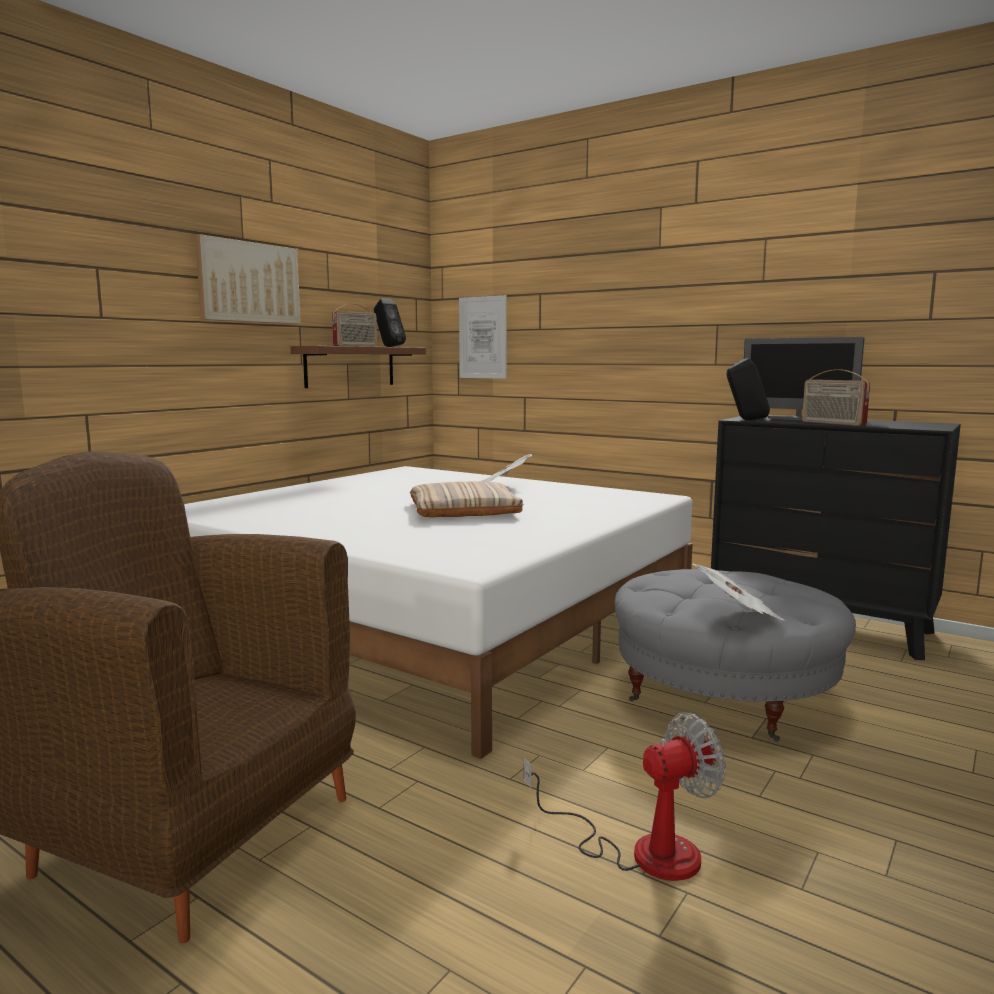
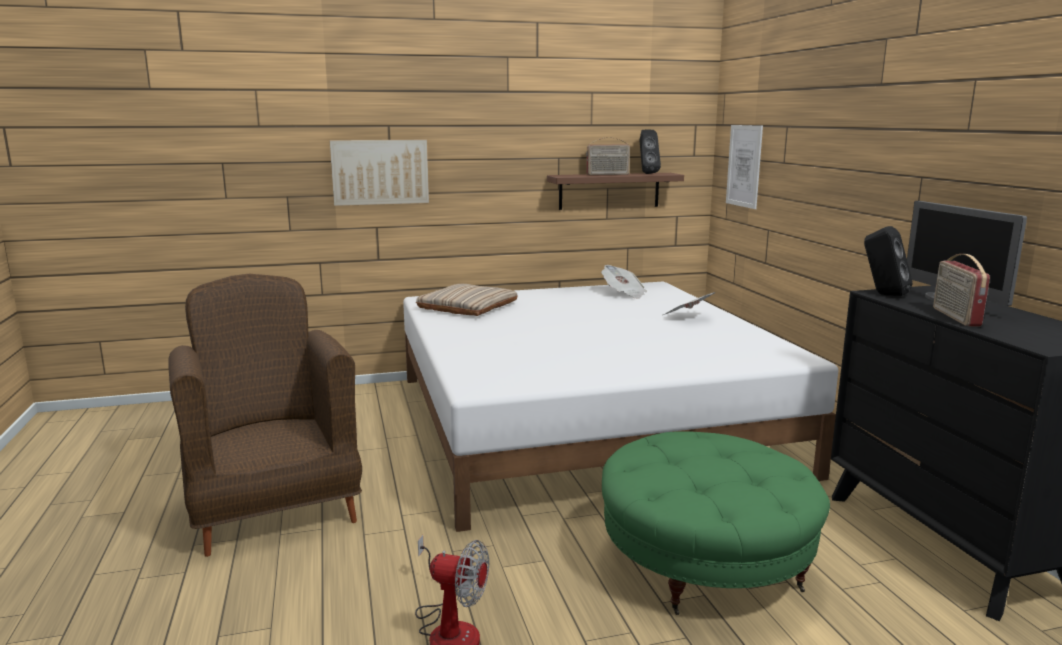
camera: 40 degrees right, 5 degrees up
(249, 282) = (510, 126): picture -> picture (380, 172)
(464, 509) = (595, 337): beige pillow -> beige pillow (467, 307)
(724, 694) = (705, 563): grey ottoman -> green ottoman
(737, 615) = (664, 489): newspaper -> newspaper (624, 294)

